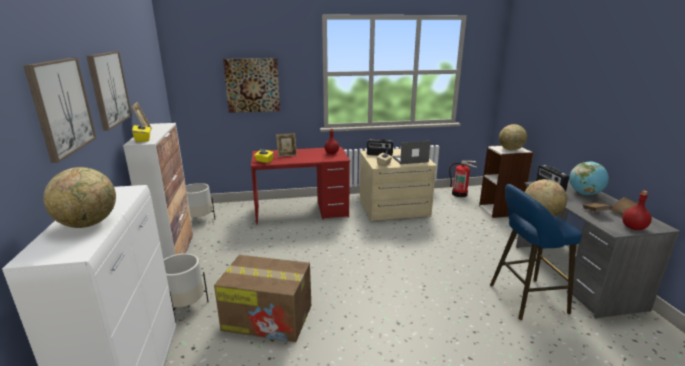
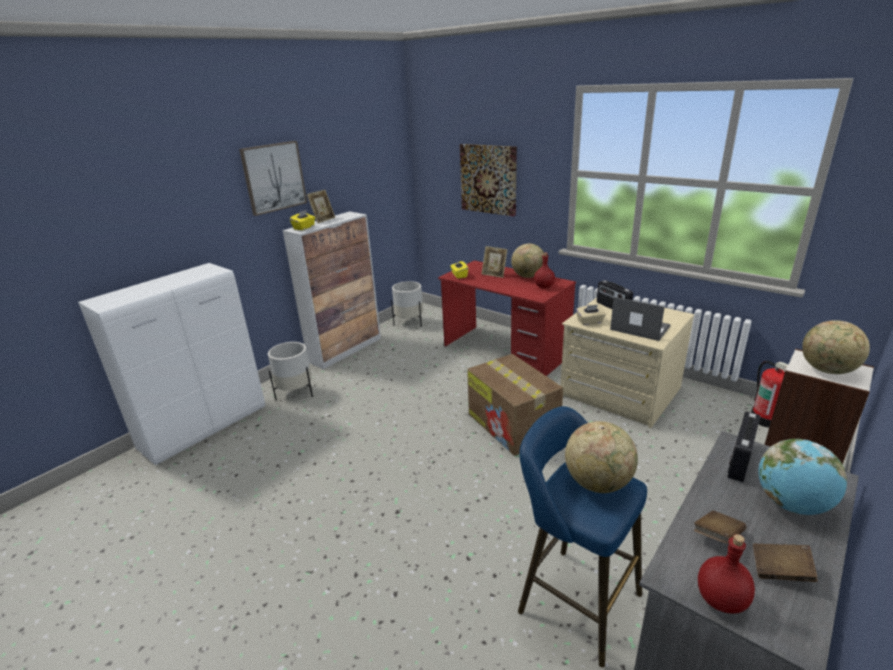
camera: 50 degrees right, 5 degrees up
(61, 107) = (187, 194): picture -> none
(88, 224) = (149, 289): globe -> globe (528, 276)
(269, 317) = (324, 435): cardboard box -> cardboard box (513, 425)

